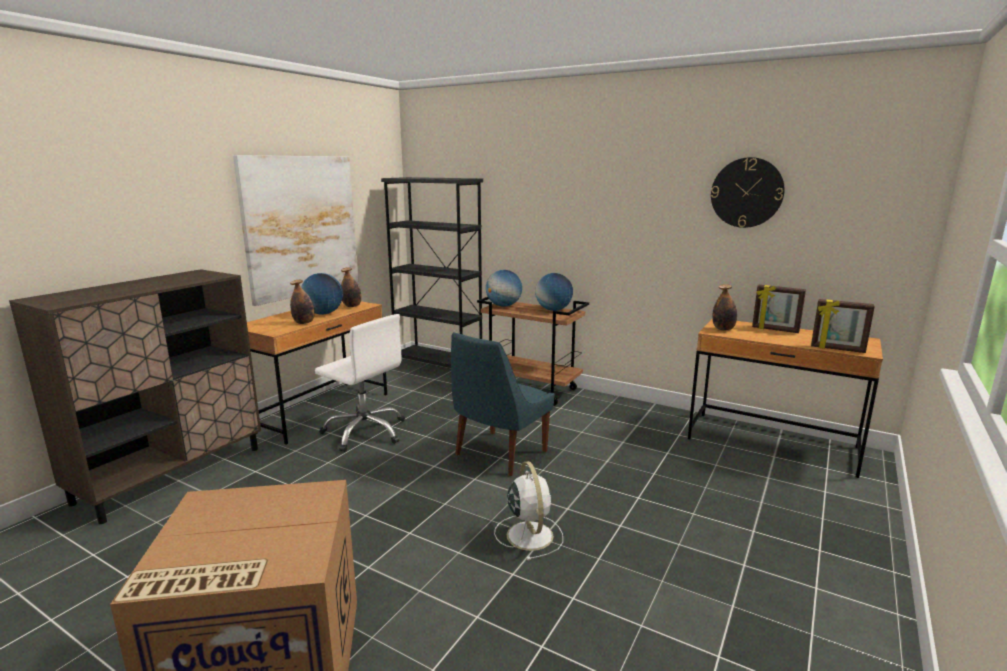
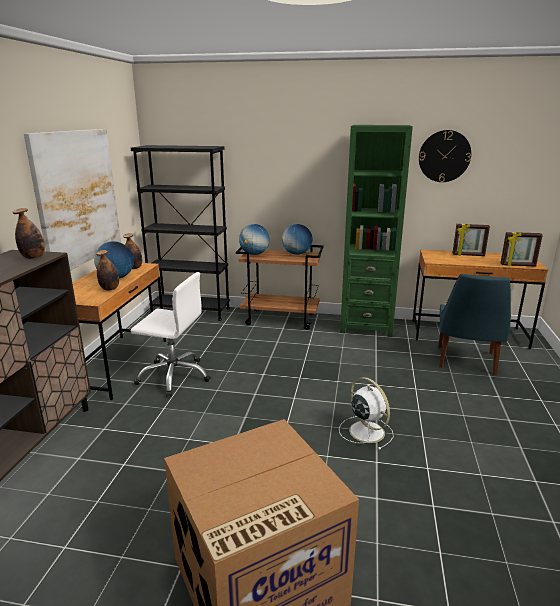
camera: 20 degrees left, 5 degrees up
(498, 454) = (297, 375): blue chair -> blue chair (466, 361)
(633, 412) = (366, 326): none -> green bookcase
(723, 329) = (437, 258): bottle -> bottle (33, 257)

